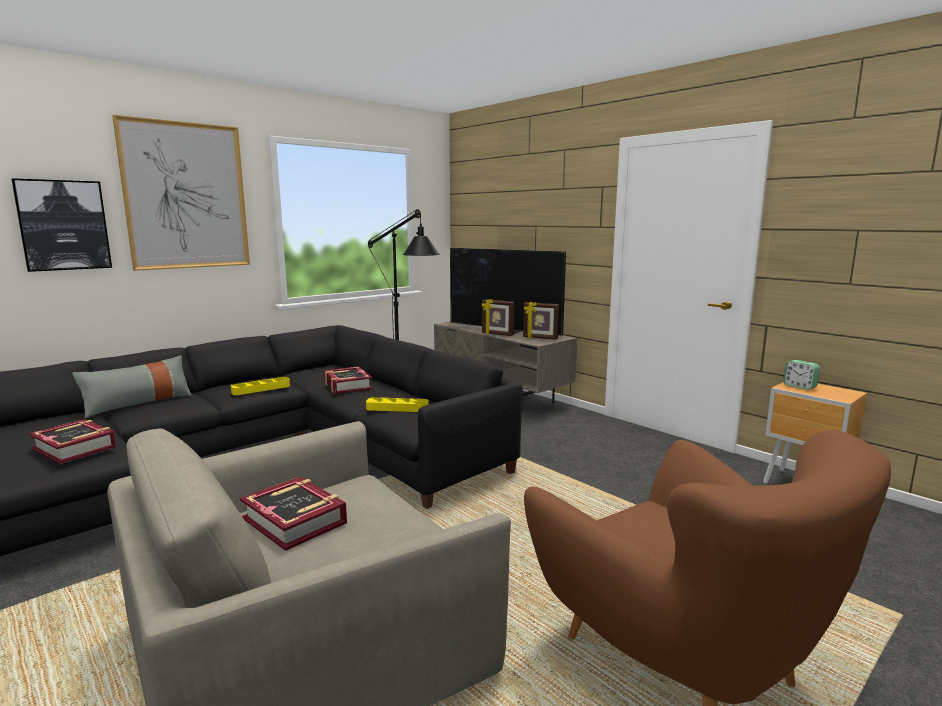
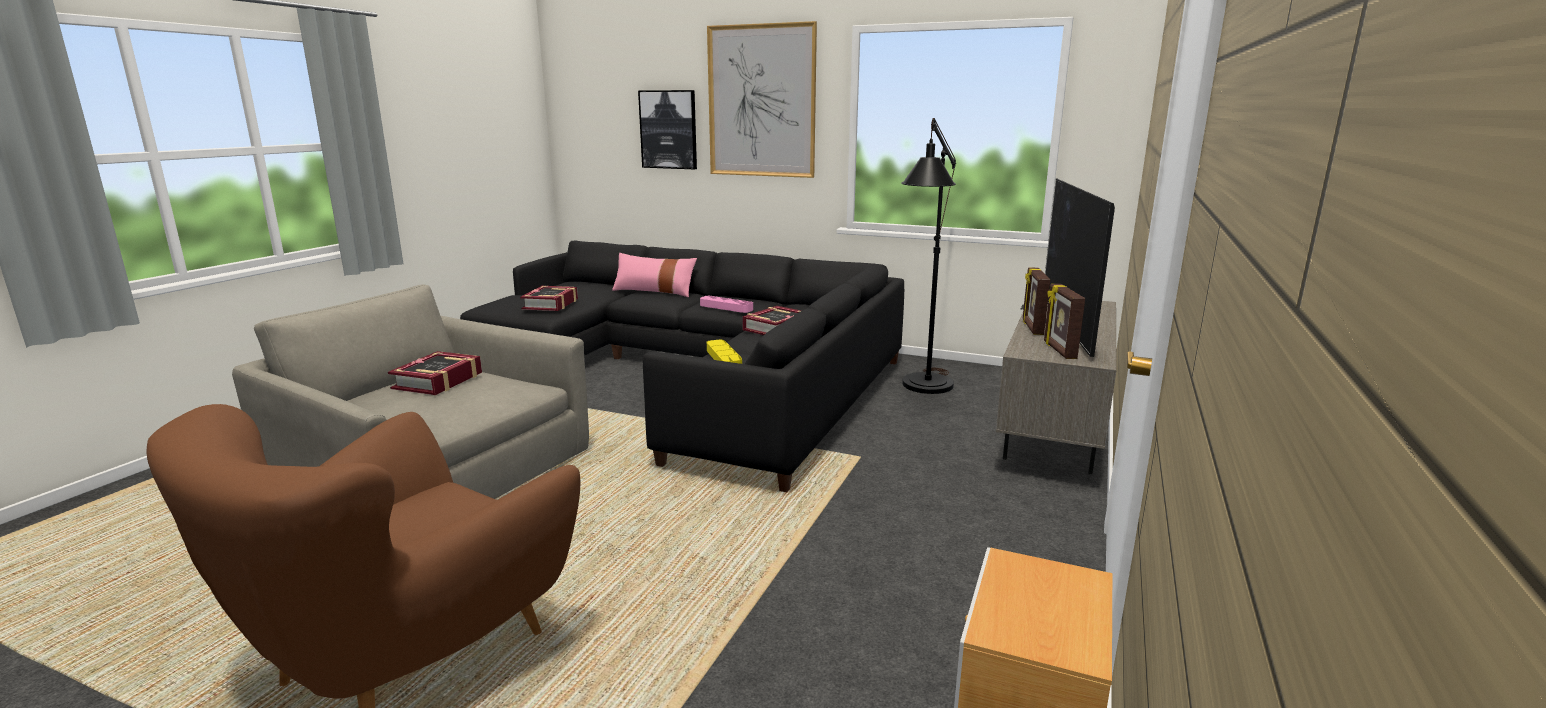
camera: 65 degrees right, 5 degrees up
(138, 404) = (654, 291): grey pillow -> pink pillow
(261, 389) = (726, 307): yellow tray -> pink tray
(799, 386) = (1039, 580): alarm clock -> none

